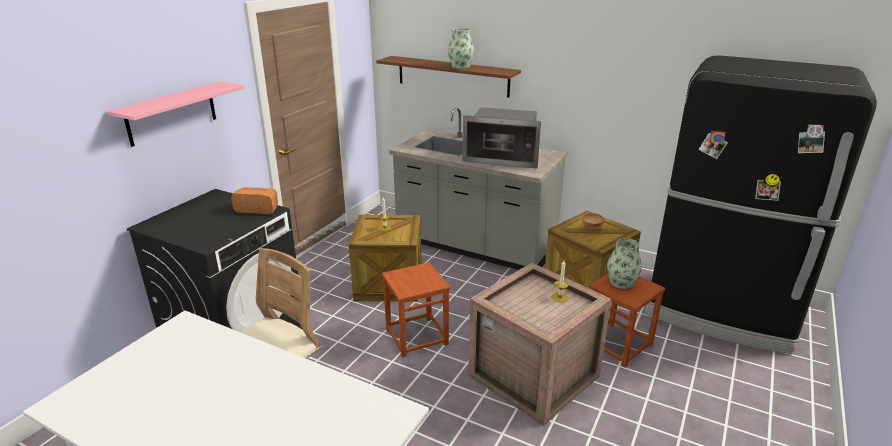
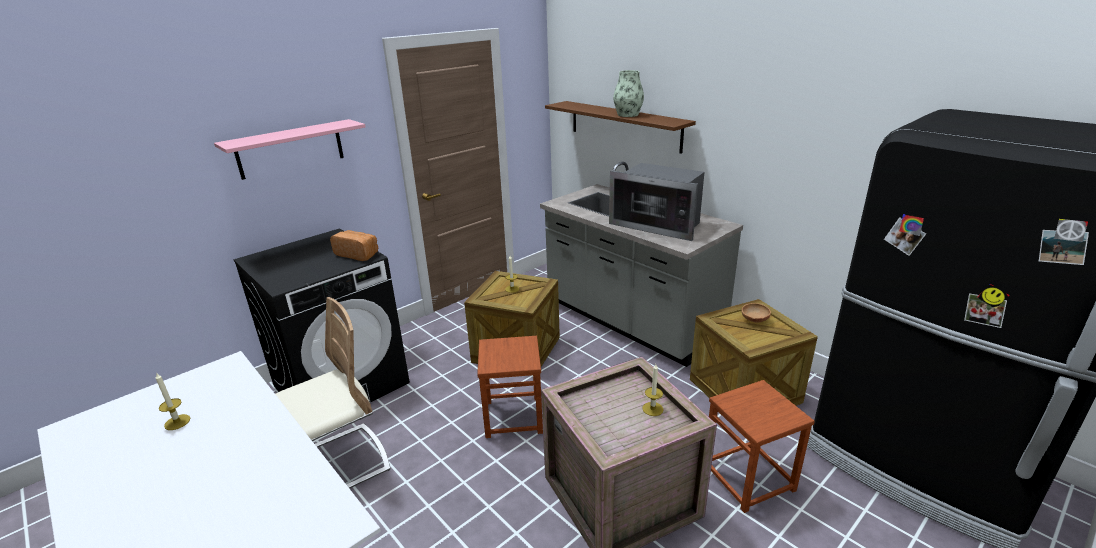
camera: 20 degrees right, 0 degrees up
(176, 376) = (177, 422): none -> candle
(621, 282) = (755, 402): vase -> none

